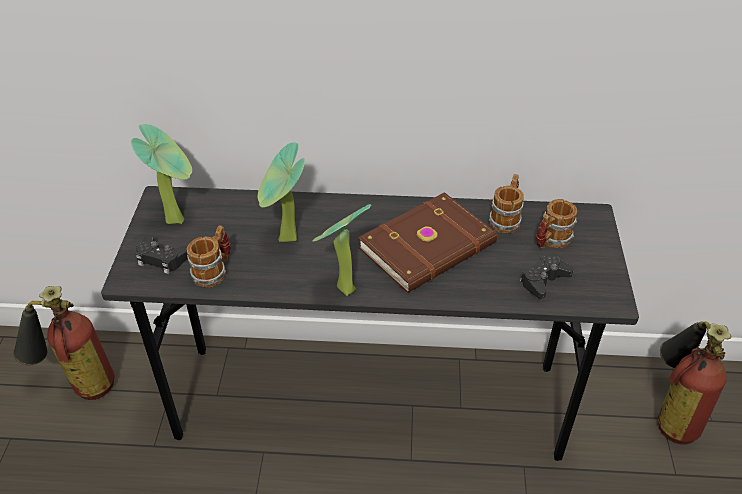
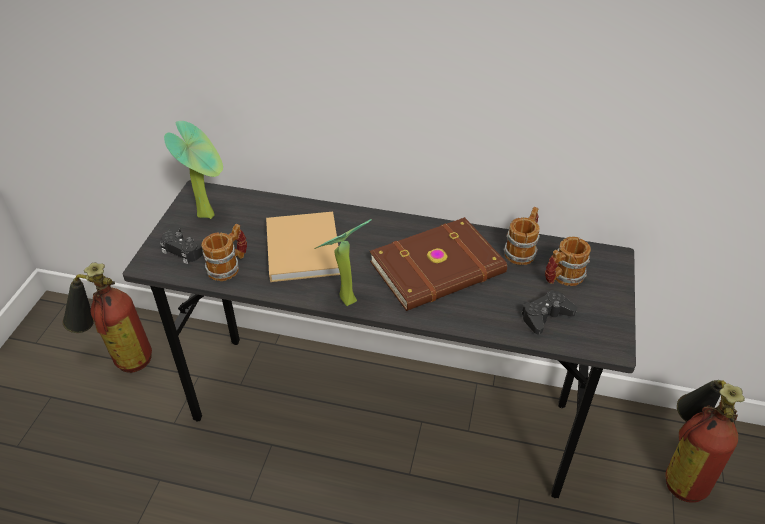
camera: 10 degrees right, 0 degrees up
(286, 241) = (303, 247): potted plant -> beige book

